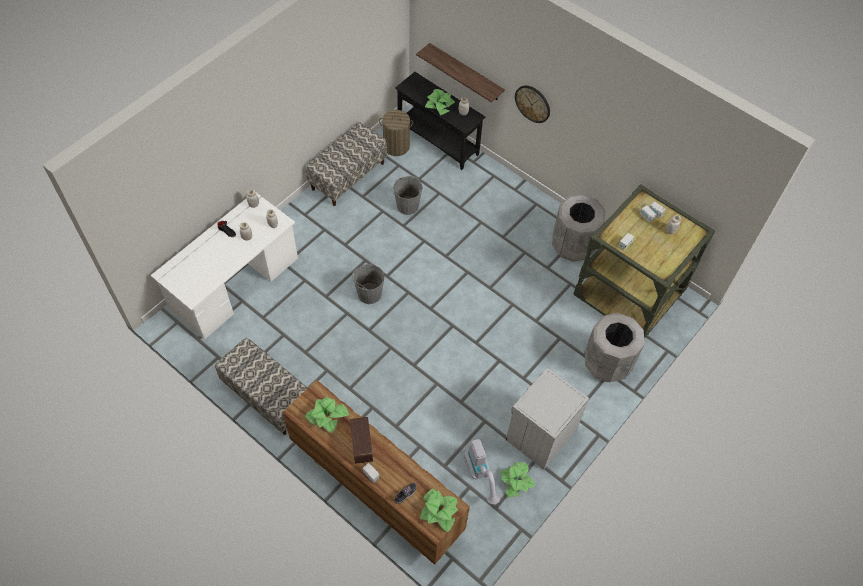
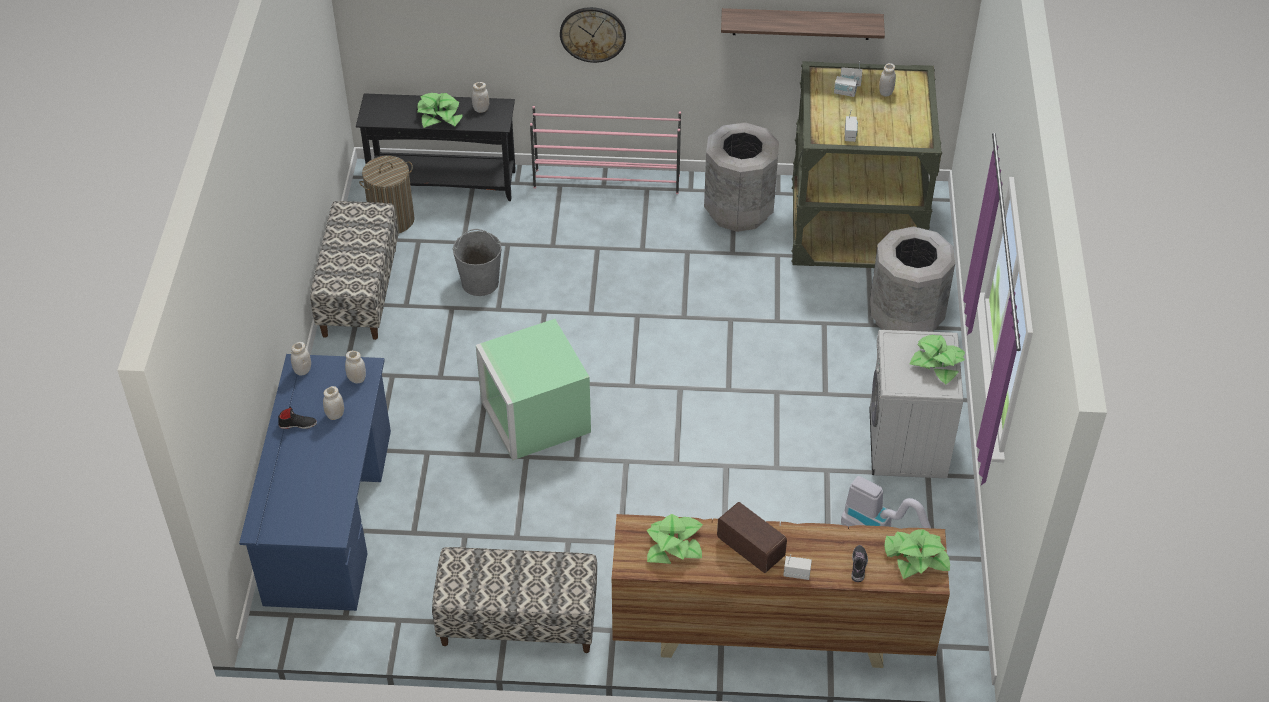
camera: 35 degrees left, 10 degrees down
(234, 283) = (328, 516): white desk -> blue desk
(369, 293) = (533, 416): grey bucket -> green storage box
(466, 72) = (461, 46): shelf -> shelf (801, 24)
(516, 481) = (928, 511): potted plant -> potted plant (937, 362)
(519, 188) = (607, 182): none -> pink shoe rack

